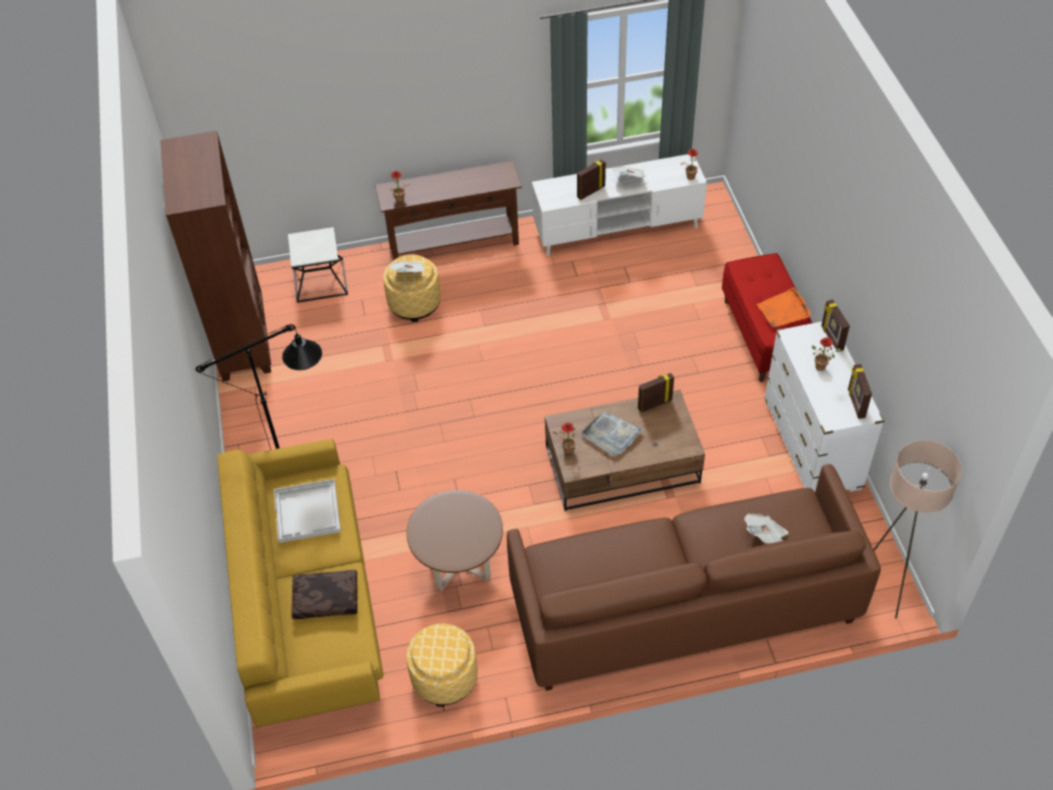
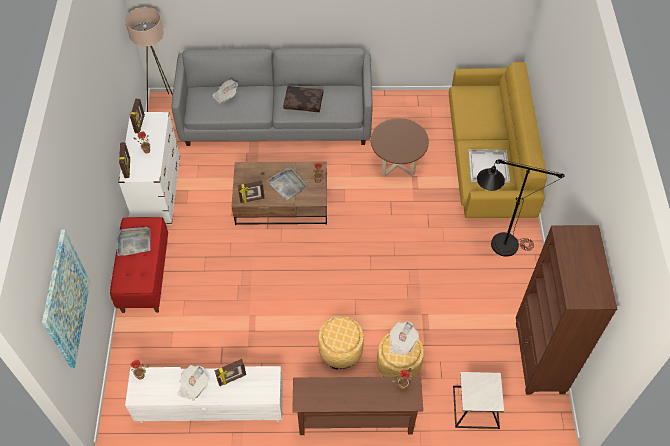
camera: 170 degrees left, 5 degrees up
(325, 600) = (478, 118): brown pillow -> brown pillow (304, 102)
(444, 677) = (415, 109): ottoman -> ottoman (340, 350)
(683, 604) = (276, 119): brown sofa -> grey sofa
(768, 87) = (65, 300): none -> picture
(783, 310) = (134, 242): orange tray -> grey tray

